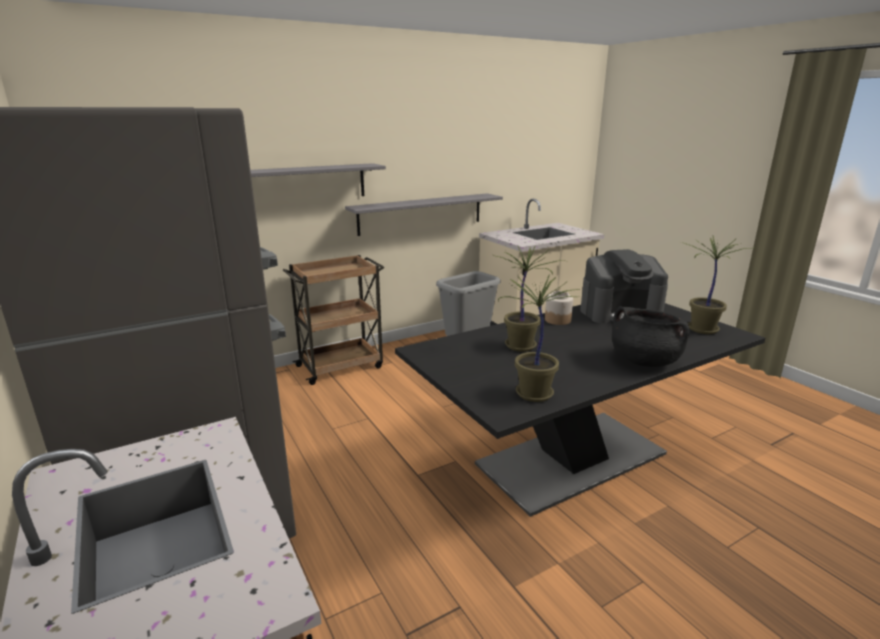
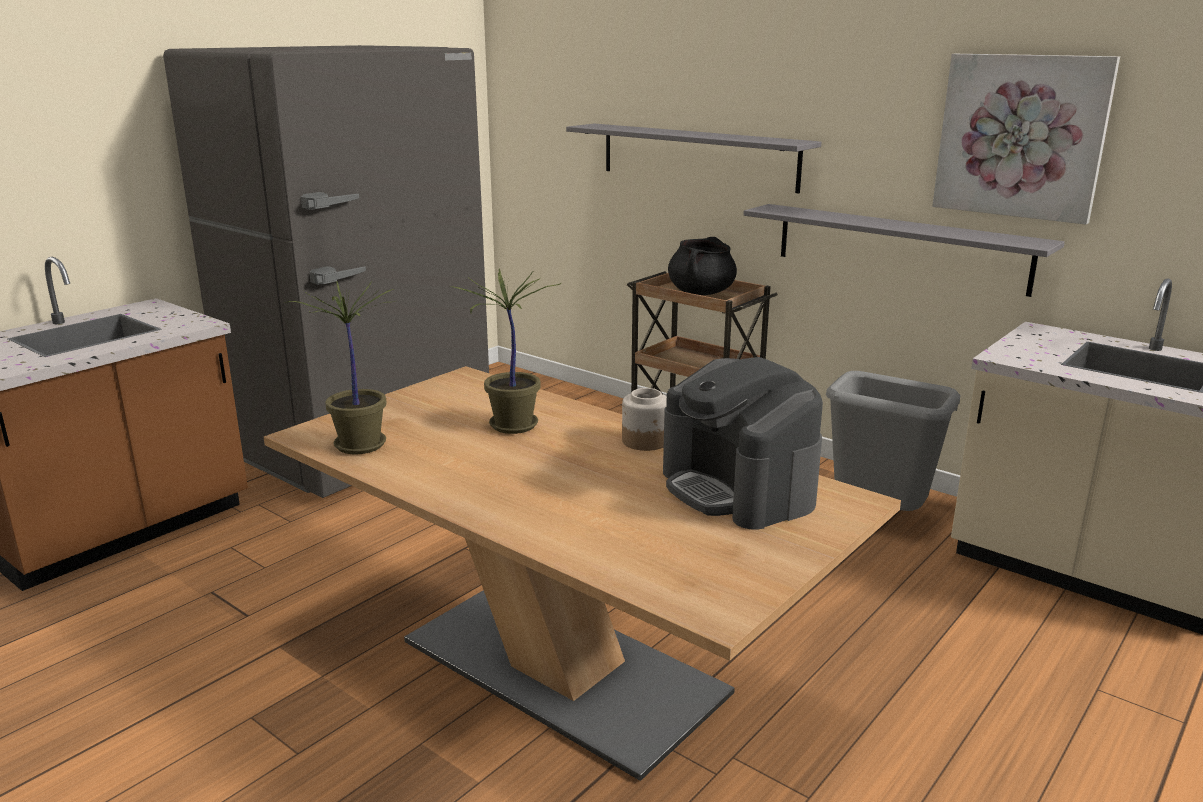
camera: 70 degrees right, 0 degrees up
(466, 148) = (1021, 136): none -> picture
(571, 460) = (562, 668): black dining table -> beige dining table
(644, 361) = (506, 511): black cooking pot -> black cooking pot (701, 292)
(702, 330) = (712, 570): potted plant -> none

